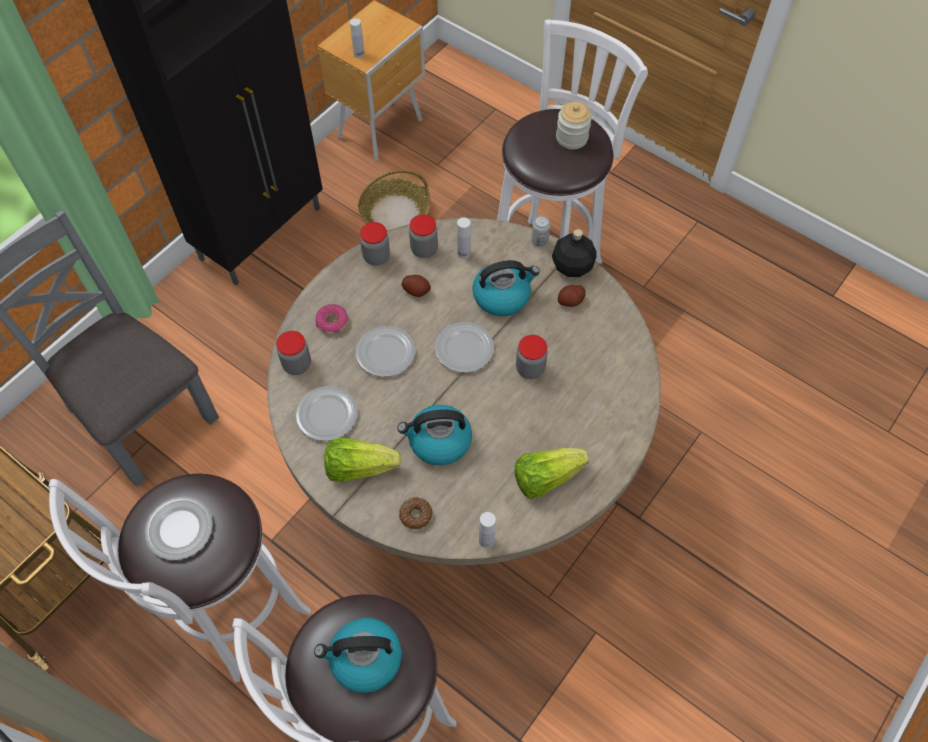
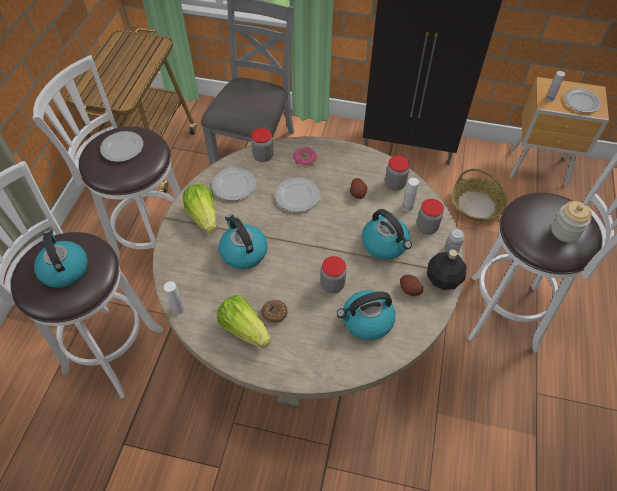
camera: 65 degrees right, 5 degrees down
(376, 257) = (371, 162): jar -> jar (426, 227)
(416, 515) = (181, 260): donut -> donut (274, 313)
(465, 349) = (326, 239): plate -> plate (581, 102)
(590, 356) = (366, 321): none -> kettle

